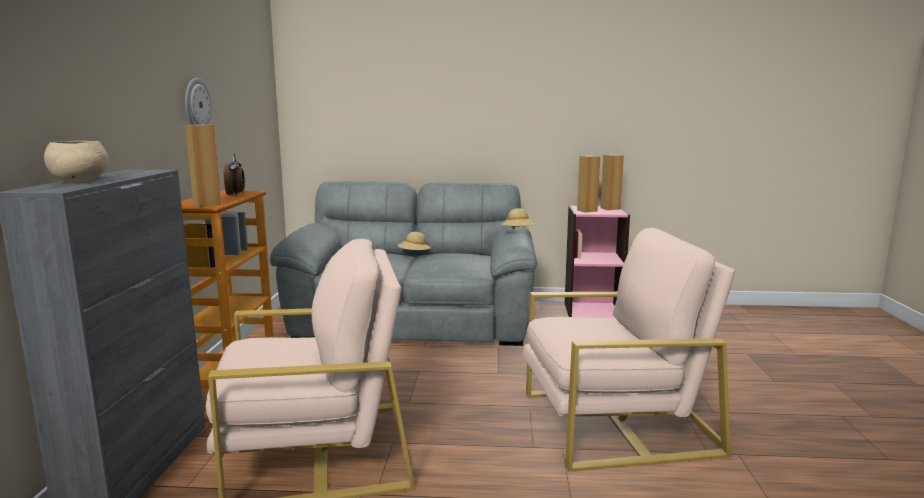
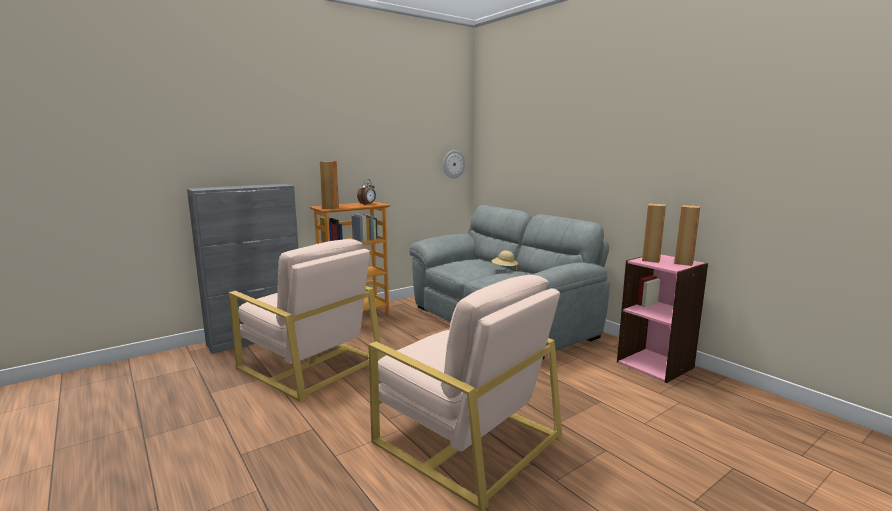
camera: 50 degrees right, 0 degrees up
(79, 181) = (229, 187): beige bowl -> none
(196, 105) = (365, 149): wall clock -> wall clock (453, 164)
(518, 232) = (565, 266): beige hat -> none

